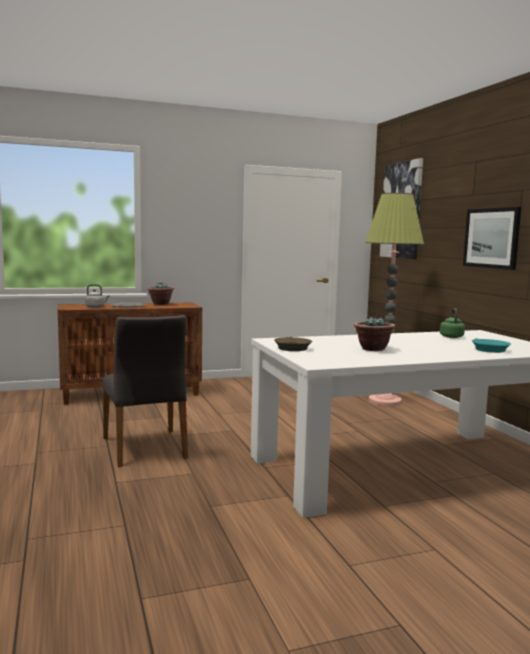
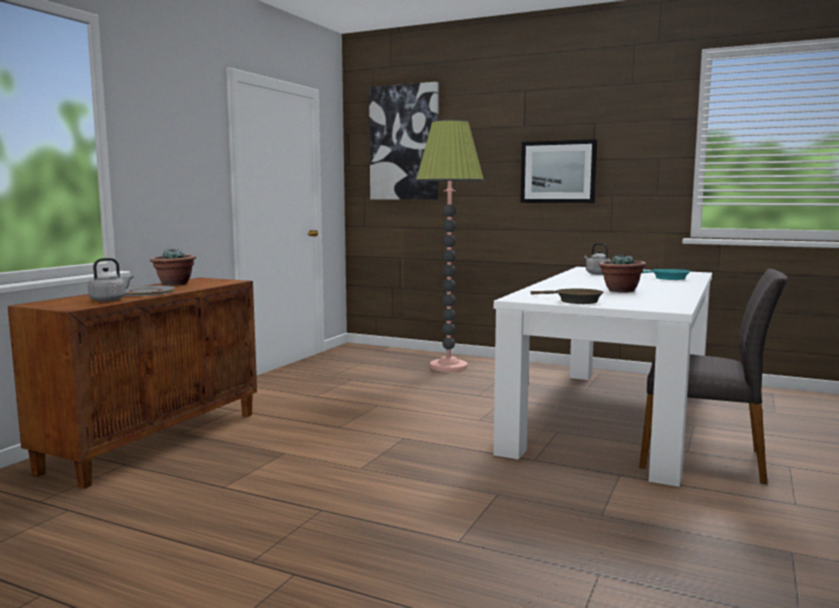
camera: 45 degrees left, 0 degrees up
(145, 448) = (373, 492): grey chair -> grey chair (703, 458)
(451, 336) = (597, 274): green kettle -> grey kettle

